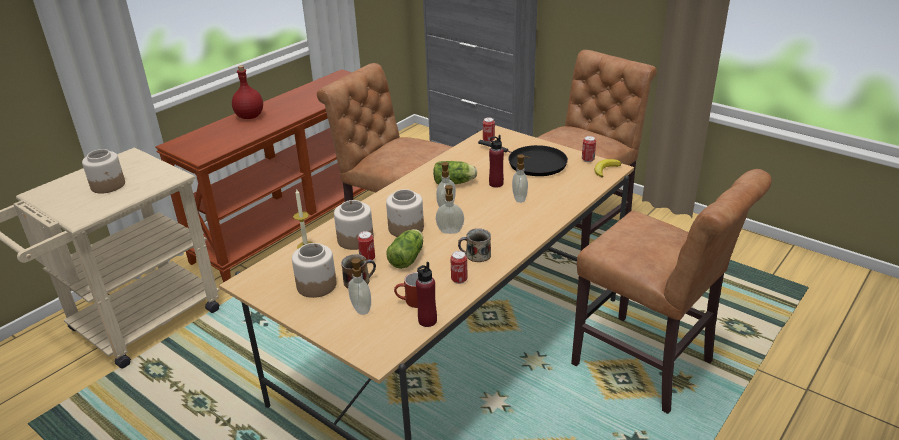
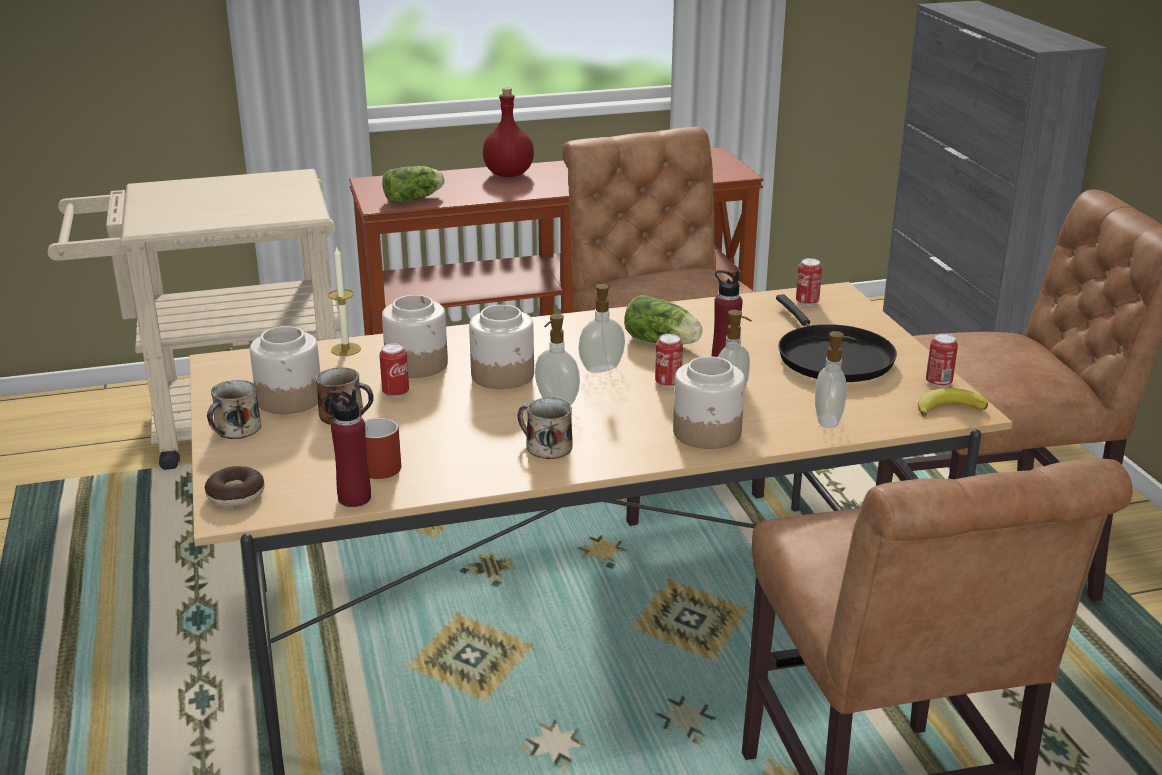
camera: 35 degrees right, 5 degrees down
(108, 185) = (224, 202): jar -> jar (707, 433)
(313, 314) = (236, 429): none -> mug
(362, 308) = (300, 448): soap dispenser -> soap dispenser (829, 421)
(366, 347) = (236, 495): none -> donut
(408, 257) = (450, 412): lettuce -> lettuce (415, 199)
(459, 280) = (473, 467): can -> can (668, 383)

